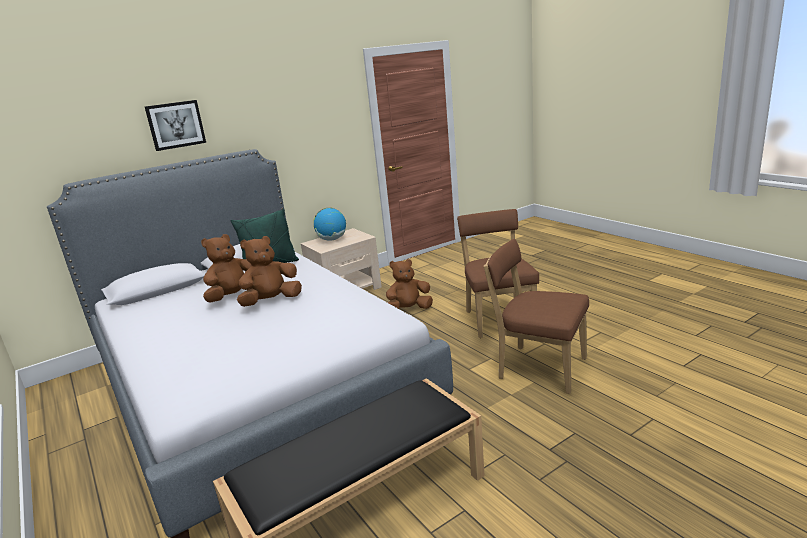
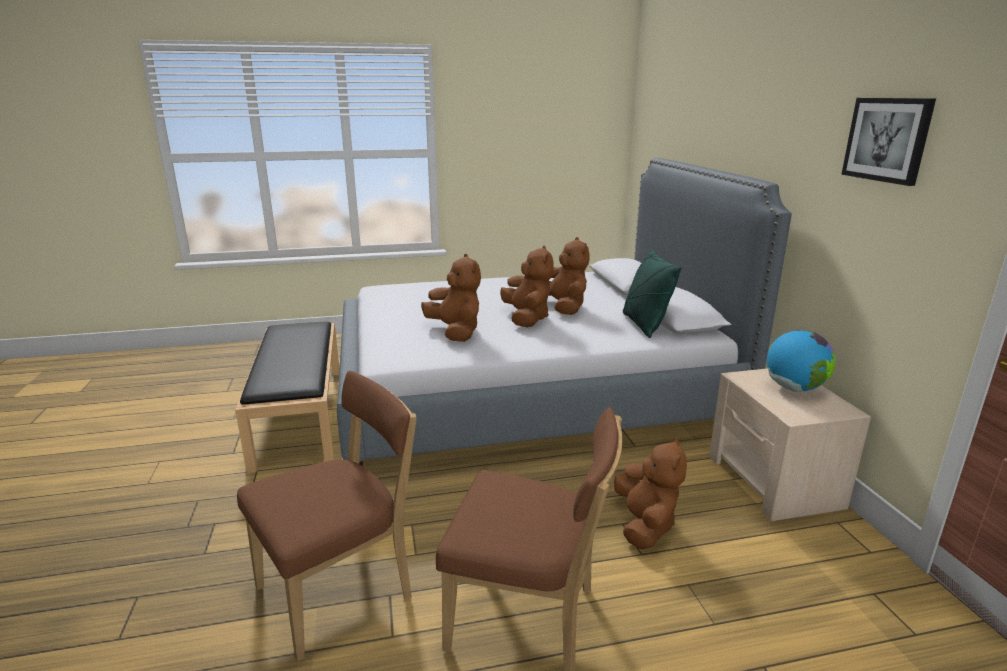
camera: 110 degrees right, 0 degrees up
(175, 125) = (737, 122): picture -> picture (887, 139)
(318, 317) = (455, 332): none -> brown plush toy

